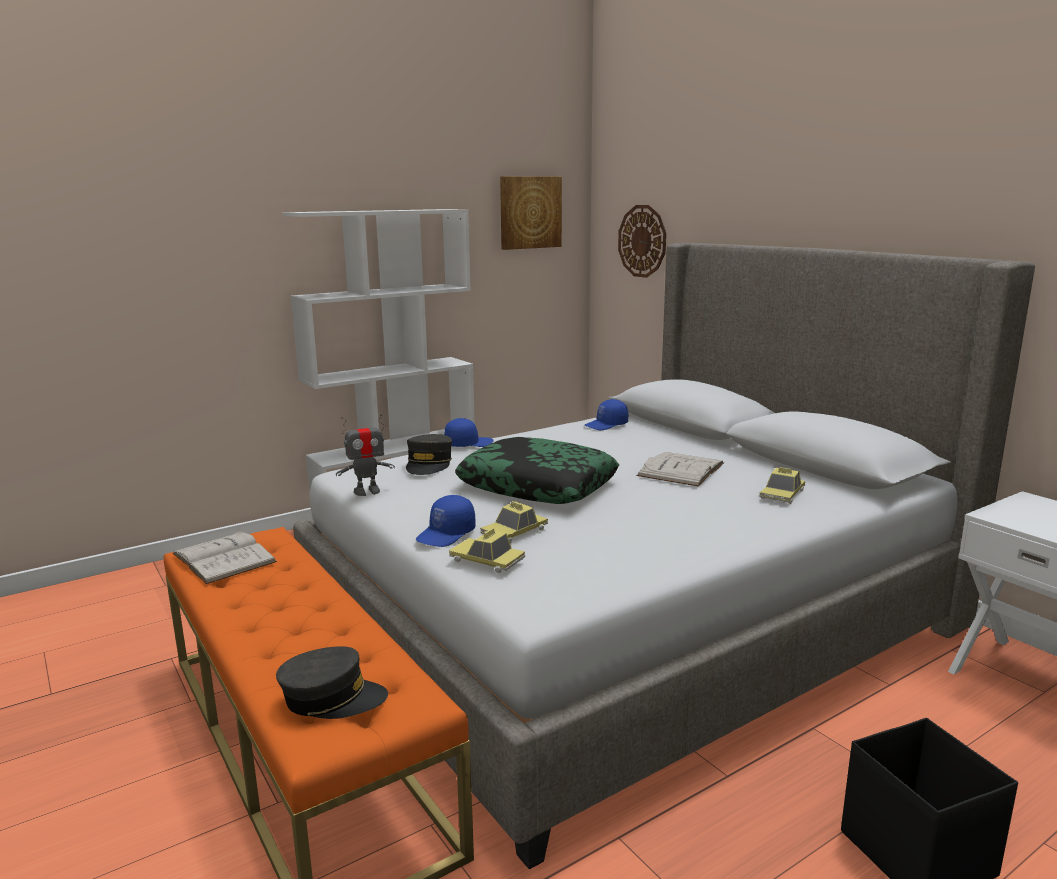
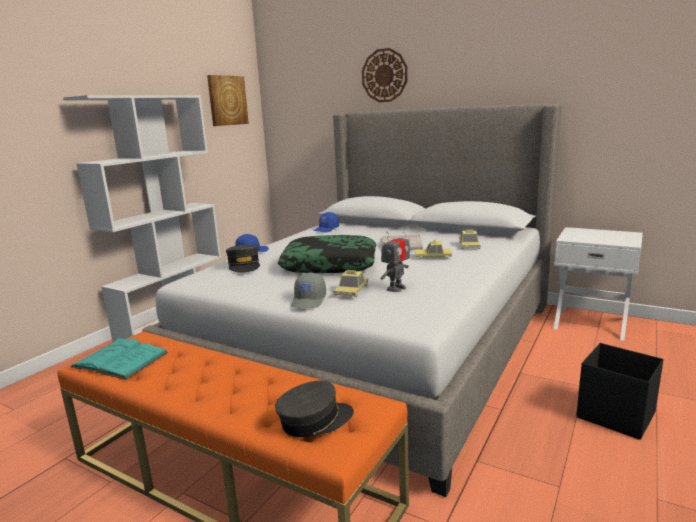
camera: 25 degrees left, 0 degrees up
(224, 558) = (120, 359): white book -> turquoise book
(367, 491) = (218, 288): toy robot -> toy robot (396, 288)
(446, 534) = (309, 301): blue cap -> grey cap
(487, 560) = (356, 308): toy car -> toy car (433, 256)
(642, 241) = (304, 116): wall clock -> wall clock (384, 75)

